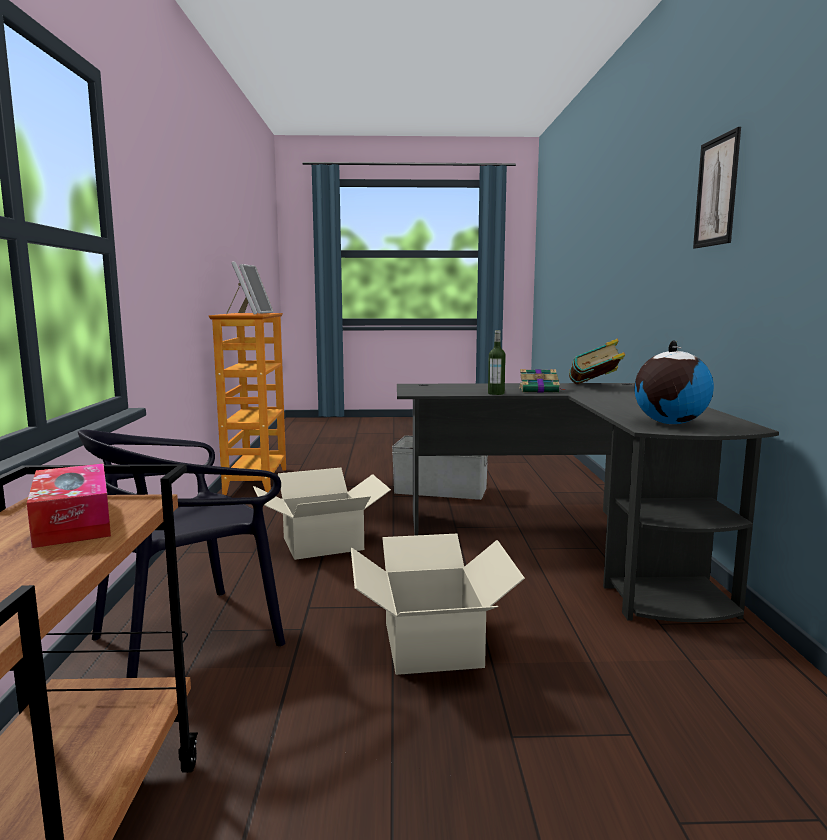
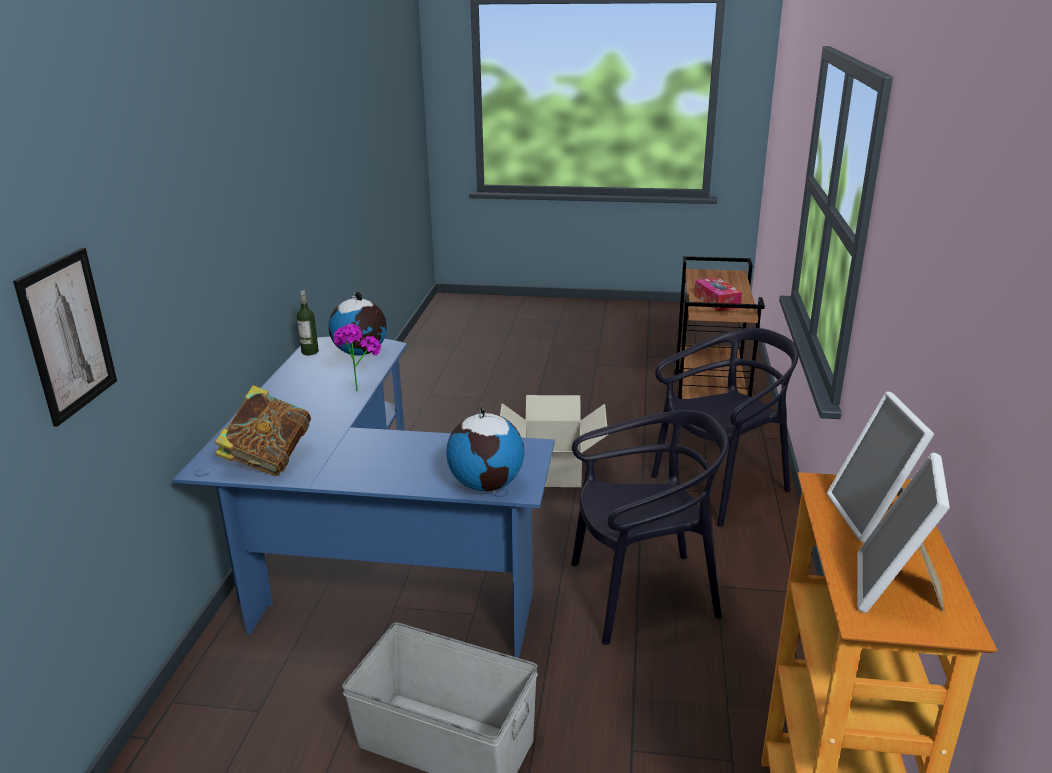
camera: 170 degrees left, 15 degrees up
(322, 543) = (642, 594): cardboard box -> black chair
(434, 384) = (487, 484): none -> globe
(496, 393) = (430, 438): bottle -> bottle (310, 352)
(540, 390) = (363, 447): book -> none
(571, 545) = (365, 563): black desk -> blue desk
(608, 407) = (359, 387): none -> potted plant
(716, 191) = (210, 186): picture -> picture (67, 335)

